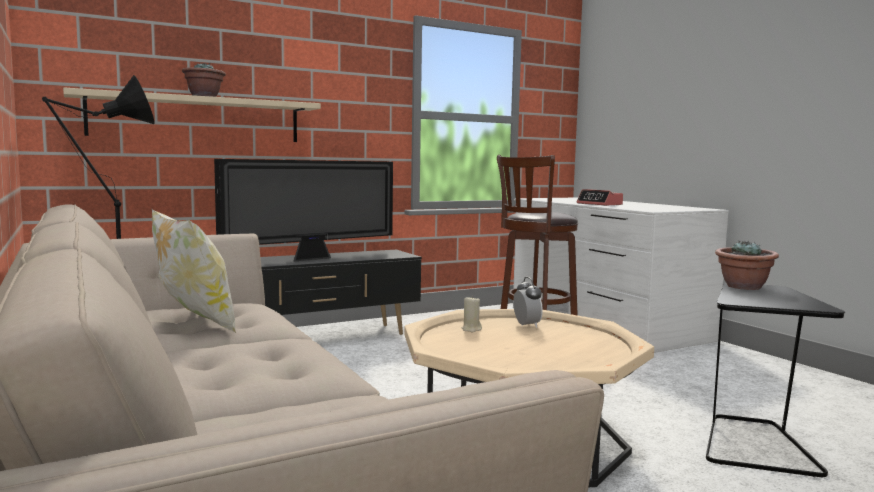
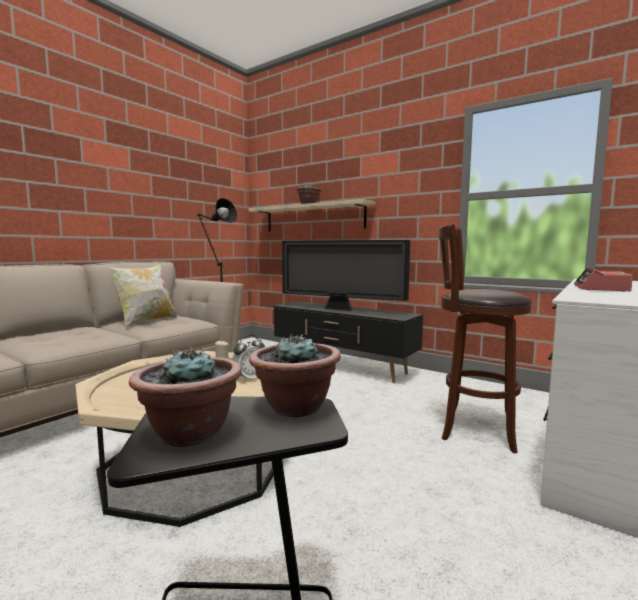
camera: 65 degrees right, 0 degrees up
(787, 301) = (189, 433): none -> potted plant

